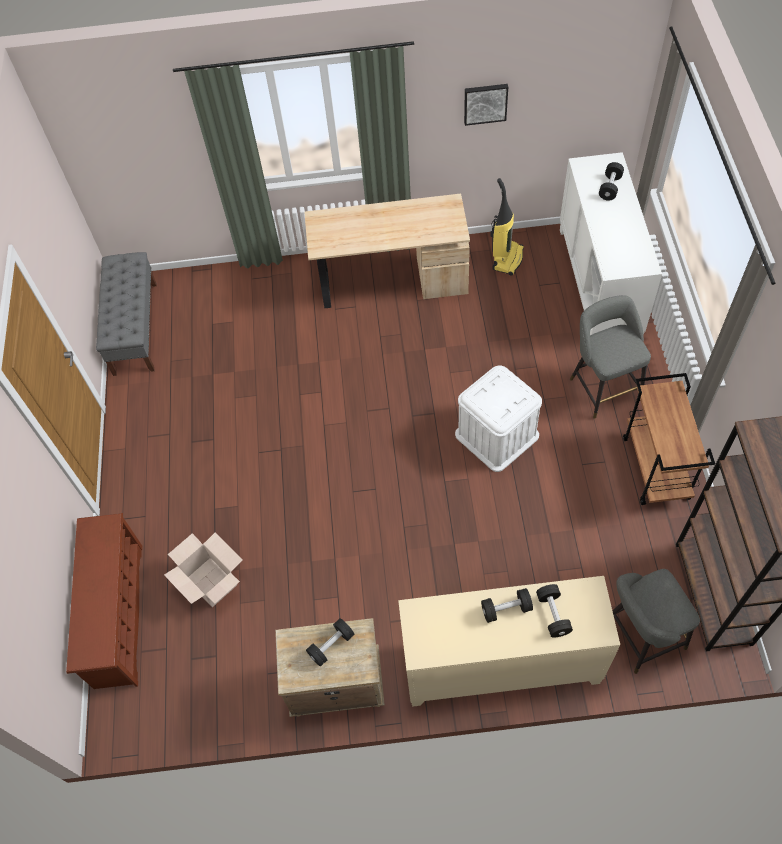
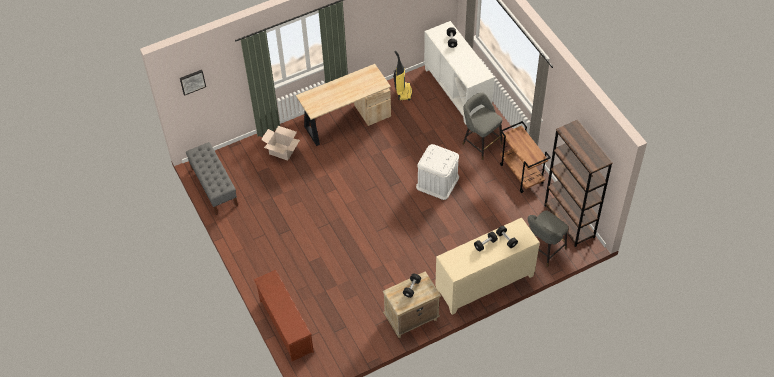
camera: 25 degrees left, 5 degrees down
(211, 582) = (325, 295): cardboard box -> cardboard box (282, 151)
(485, 103) = (380, 15): picture -> picture (192, 81)

